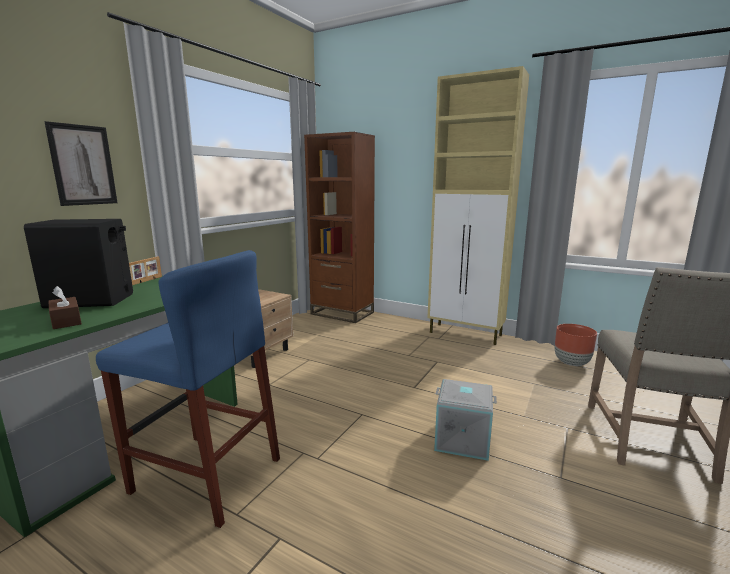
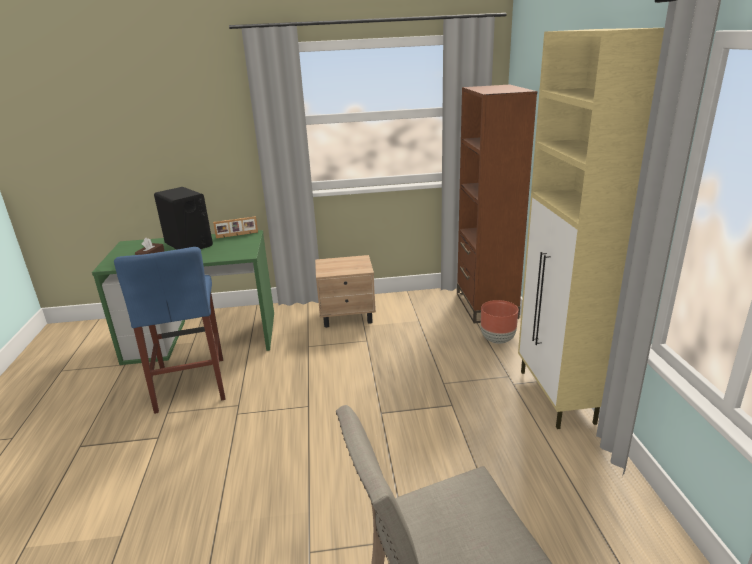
camera: 55 degrees right, 10 degrees up
(83, 165) = (220, 142): picture -> none
(463, 439) = (320, 473): grey storage box -> none
(571, 363) = (592, 509): brown planter -> brown planter (497, 340)

